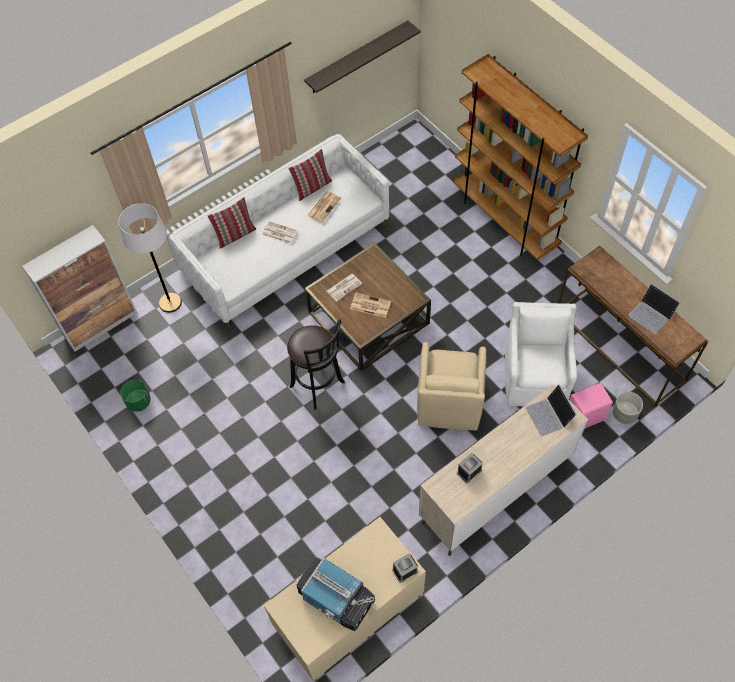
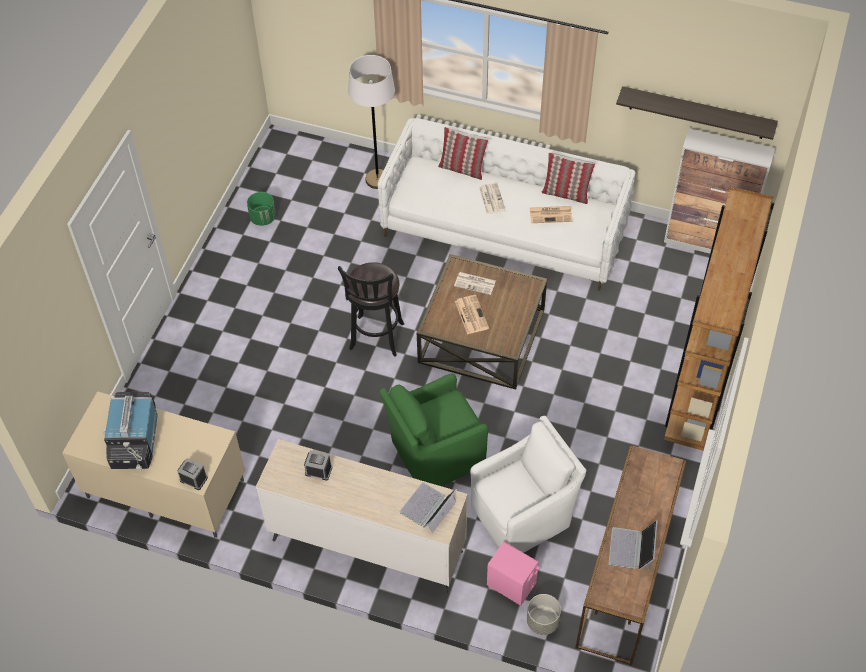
camera: 55 degrees right, 5 degrees down
(101, 324) = (318, 146): cabinet -> cabinet (706, 242)
(448, 404) = (435, 454): beige armchair -> green armchair

